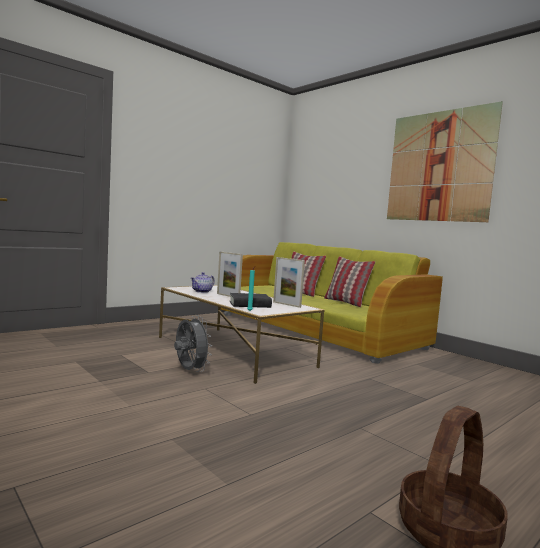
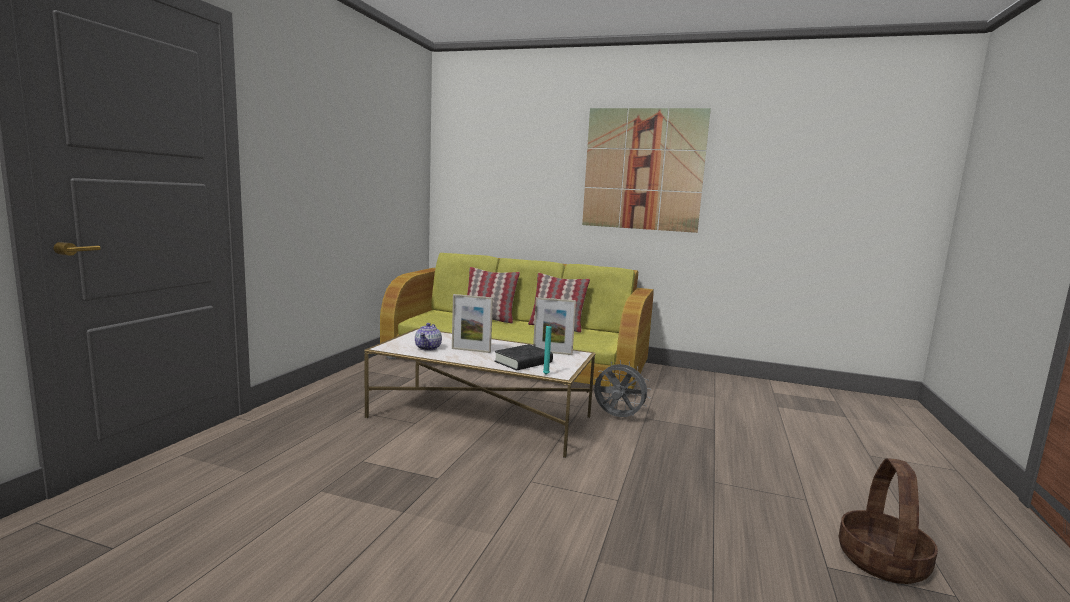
camera: 30 degrees left, 5 degrees up
(189, 371) = (479, 461): grey fan -> grey fan (617, 417)

